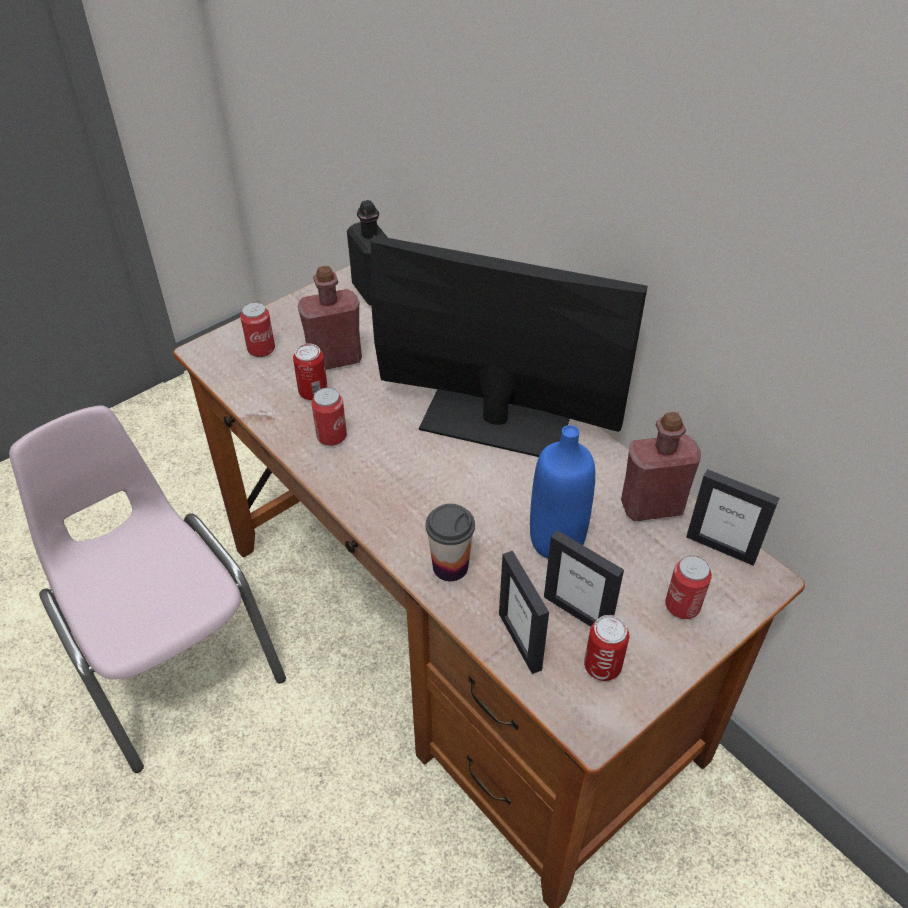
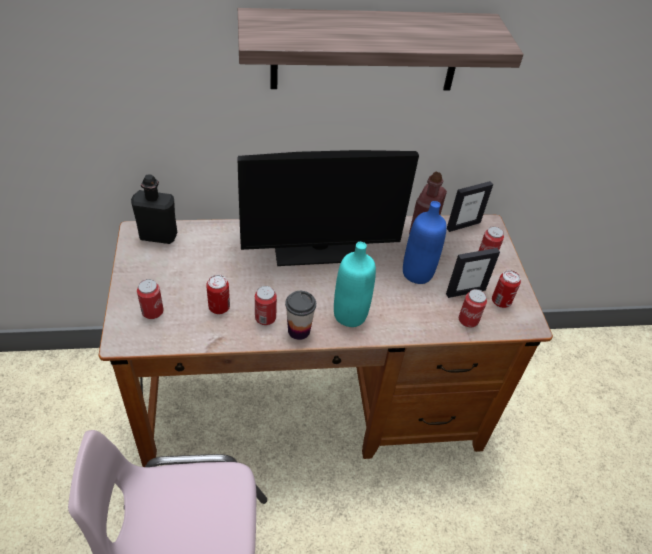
camera: 60 degrees left, 0 degrees up
(335, 359) = (200, 283): red bottle -> none
(408, 508) = (350, 315): none -> turquoise bottle
(450, 567) = (403, 320): cup -> cup (299, 331)
(495, 423) = (319, 249): monitor -> monitor turned 150 degrees counterclockwise
(520, 641) = (468, 320): picture frame -> can
(636, 155) = (366, 51): none -> shelf

